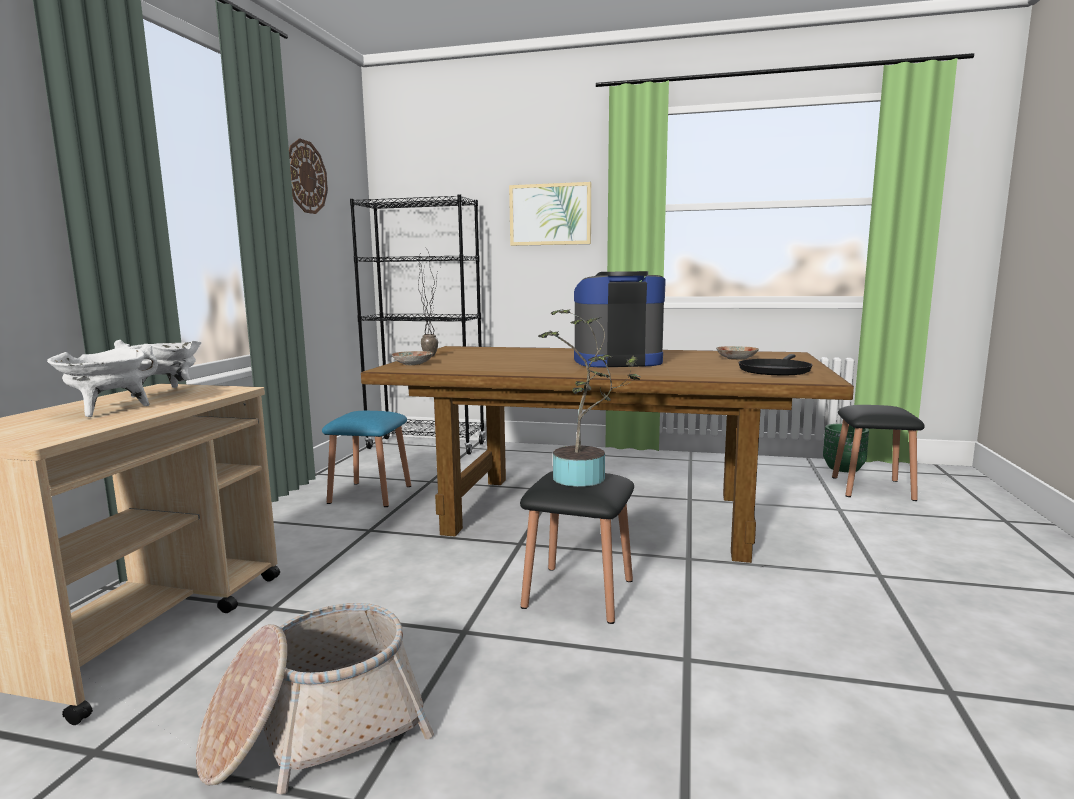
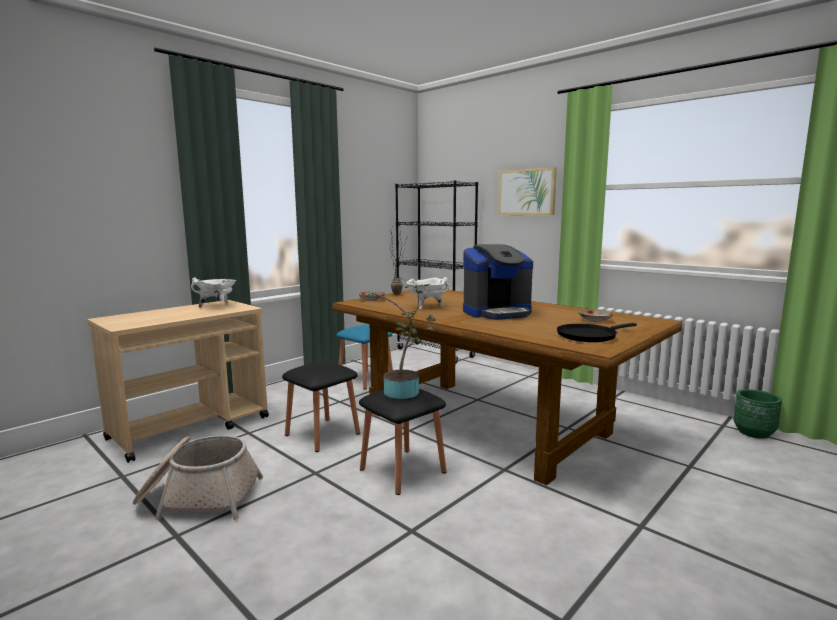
camera: 30 degrees right, 0 degrees up
(108, 410) = (175, 314): white cooking pot -> white cooking pot (426, 307)
(306, 177) = (360, 173): wall clock -> none
(617, 361) = (497, 313): coffee machine -> coffee machine turned 135 degrees clockwise
(872, 488) = (755, 456): black stool -> black stool (322, 434)

